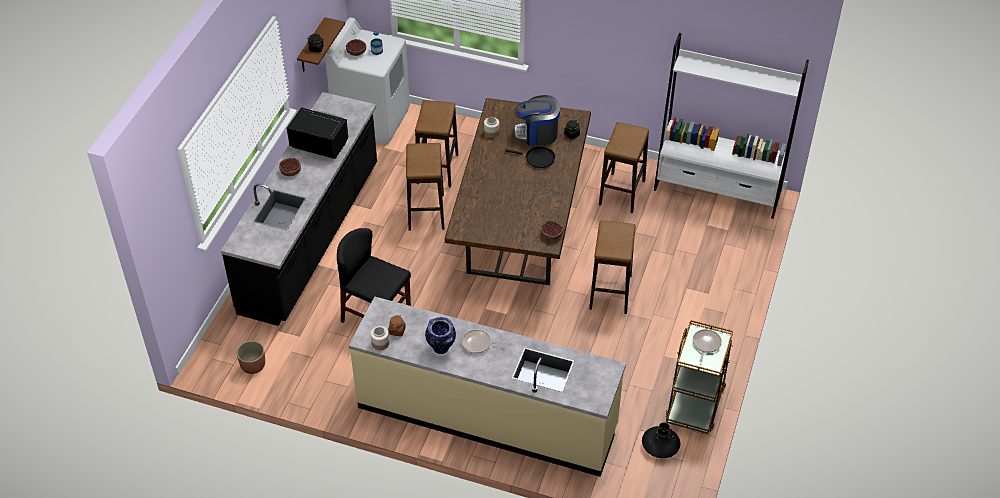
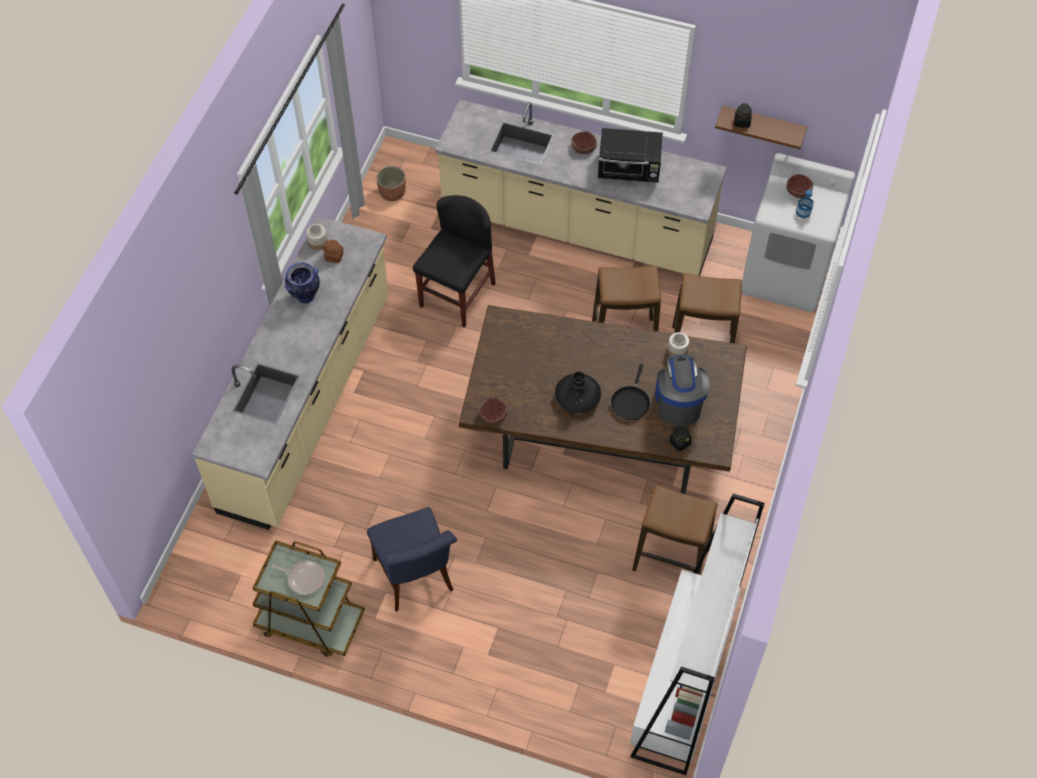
camera: 90 degrees right, 10 degrees up
(311, 238) = (576, 228): black counter -> beige counter
(319, 145) = (629, 170): black microwave -> black microwave turned 75 degrees clockwise
(478, 344) = (309, 331): frying pan -> none
(610, 292) = (490, 537): stool -> none
(650, 337) = (416, 578): none -> blue chair
(660, 446) = (250, 578): black vase -> black vase (577, 397)

